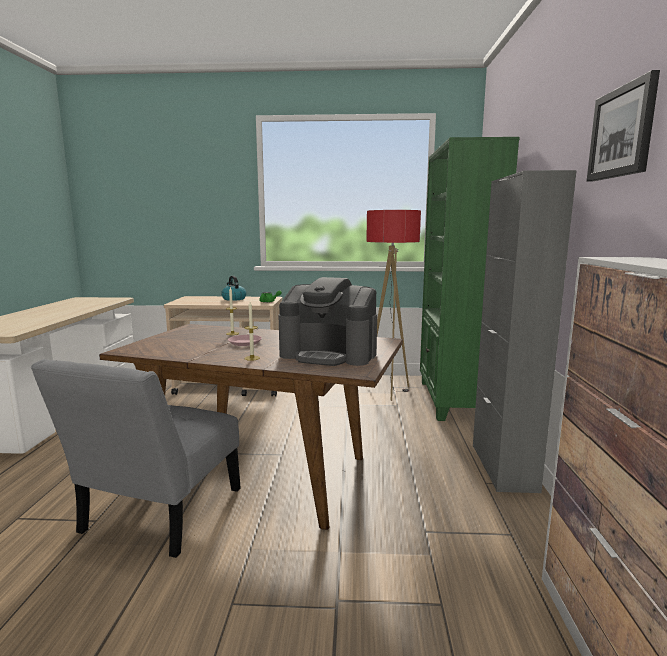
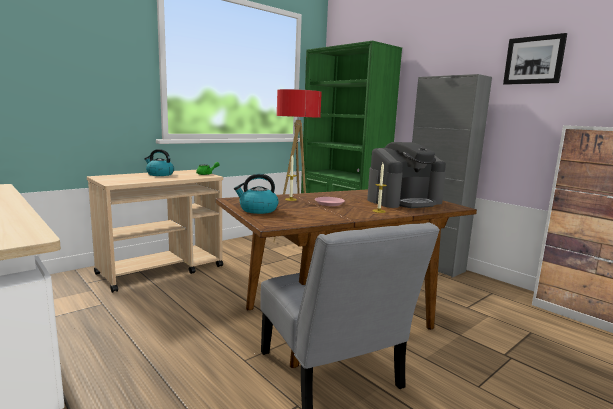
camera: 45 degrees left, 0 degrees up
(168, 338) = (257, 210): none -> kettle

